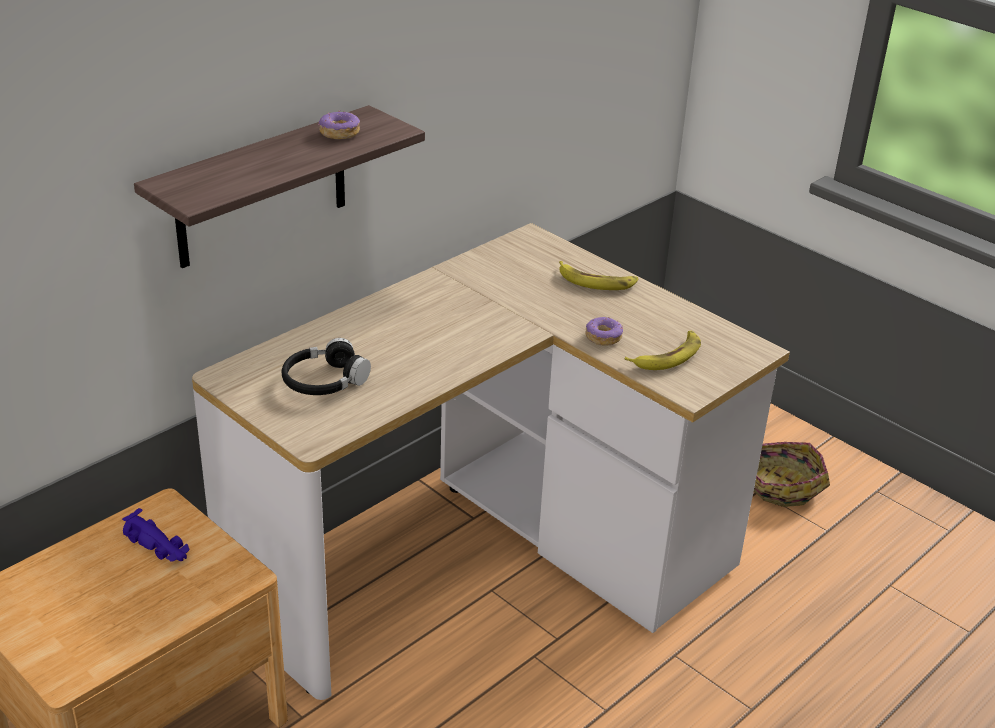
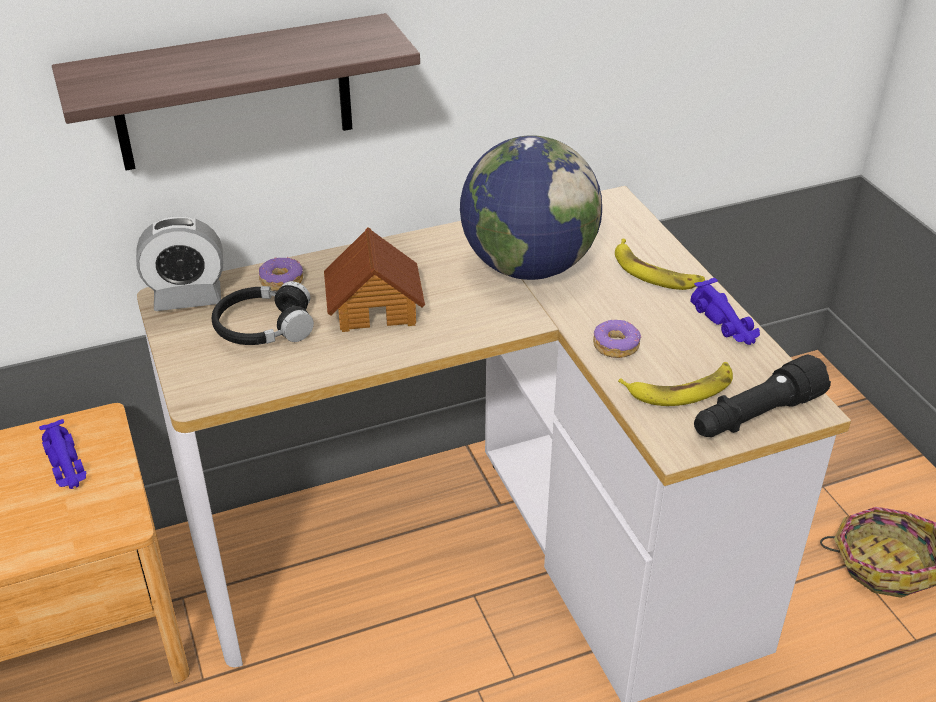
camera: 25 degrees right, 5 degrees up
(240, 373) = (187, 298): none -> alarm clock
(339, 133) = (320, 40): donut -> donut (281, 281)
(403, 347) = (375, 306): none -> toy house
(499, 295) = (528, 266): none -> globe
(668, 306) = (725, 323): none -> purple toy car
(728, 362) = (755, 416): none -> black flashlight

